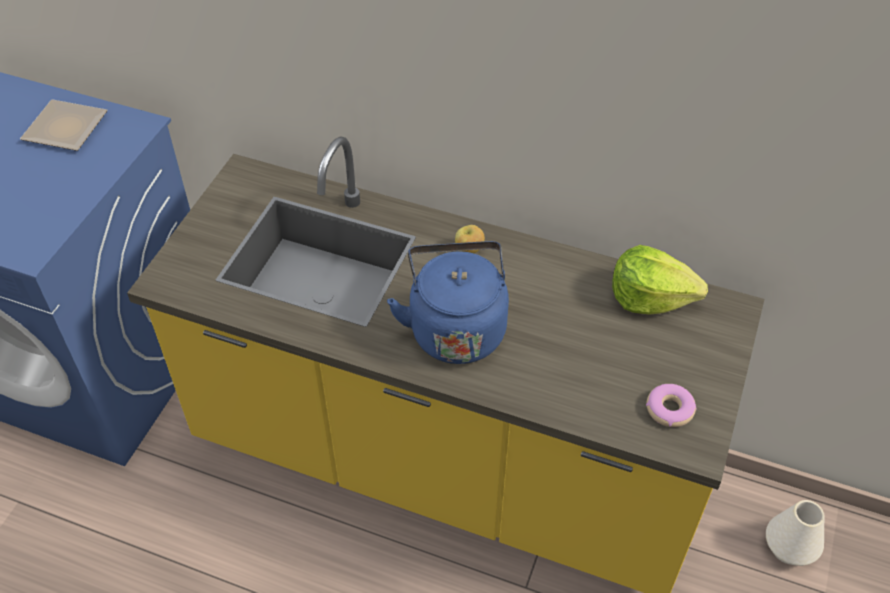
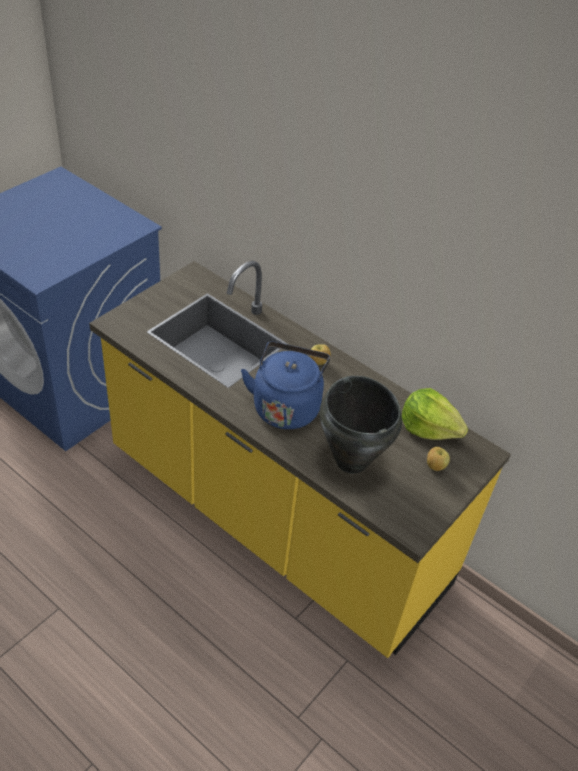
camera: 15 degrees right, 5 degrees down
(65, 127) = (94, 214): plate -> none
(575, 377) = (351, 461): none -> black cooking pot
(669, 409) = (406, 501): donut -> none
(682, 349) = (435, 466): none -> apple
(788, 548) = (498, 660): white vase -> none

